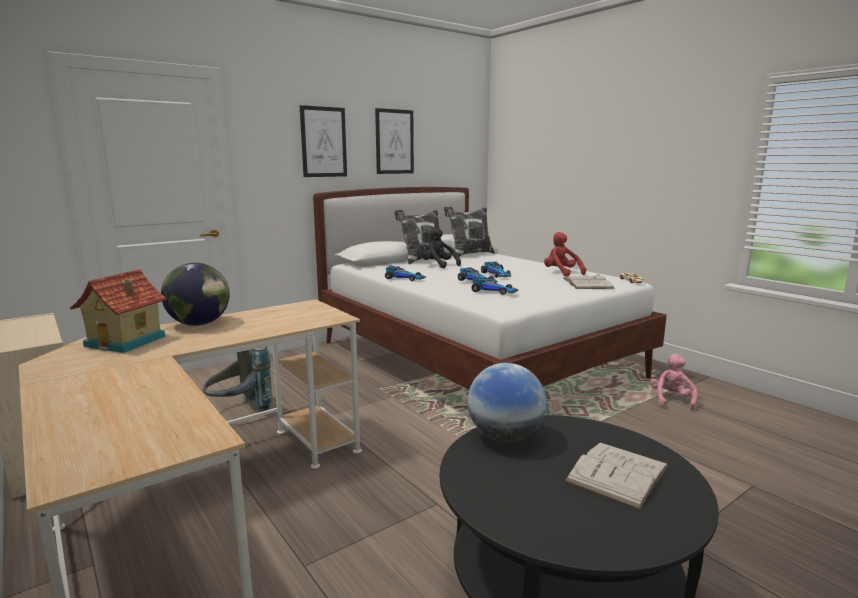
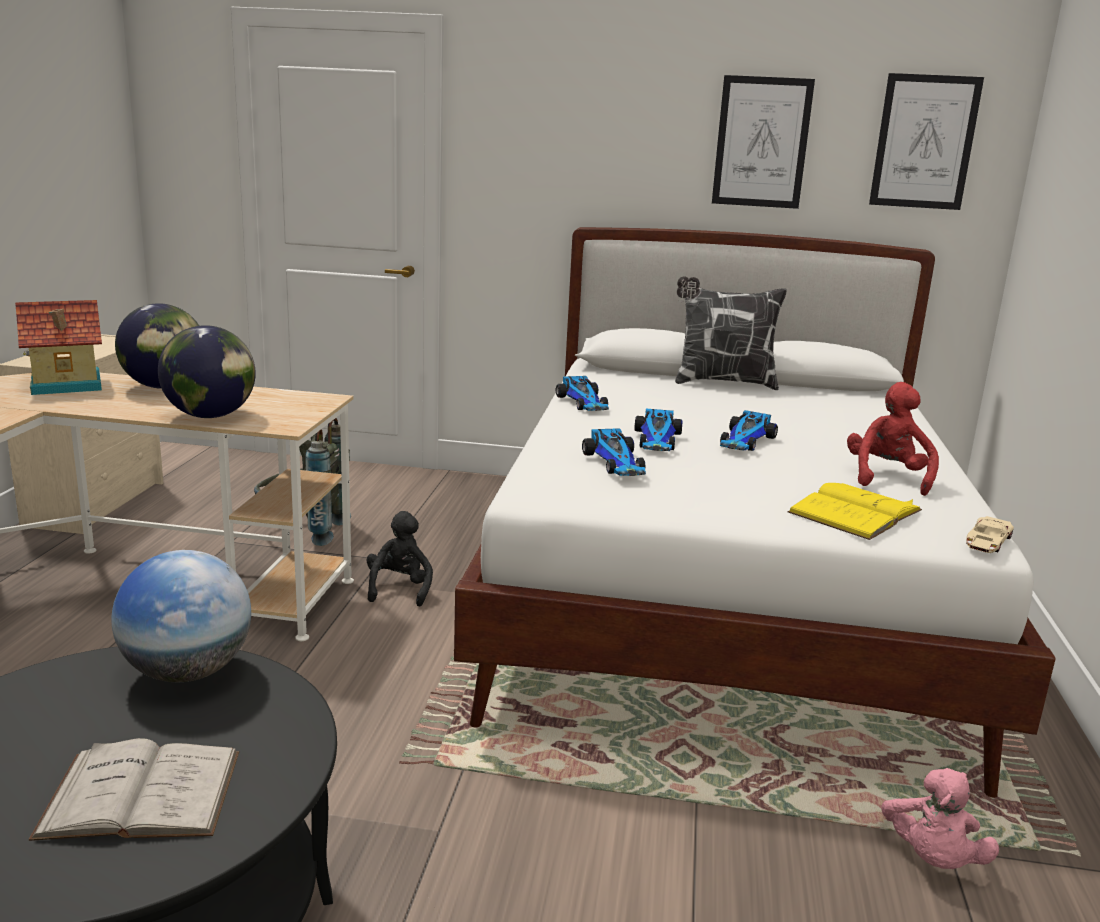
camera: 45 degrees right, 5 degrees up
(284, 326) = (211, 416): none -> globe
(323, 142) = (608, 138): picture -> picture (924, 142)
(439, 265) = (715, 398): black plush toy -> black plush toy (400, 589)
(469, 254) = (844, 394): pillow -> none
(587, 283) = (855, 511): white book -> yellow book
(671, 400) = (931, 859): pink plush toy -> pink plush toy turned 135 degrees clockwise

